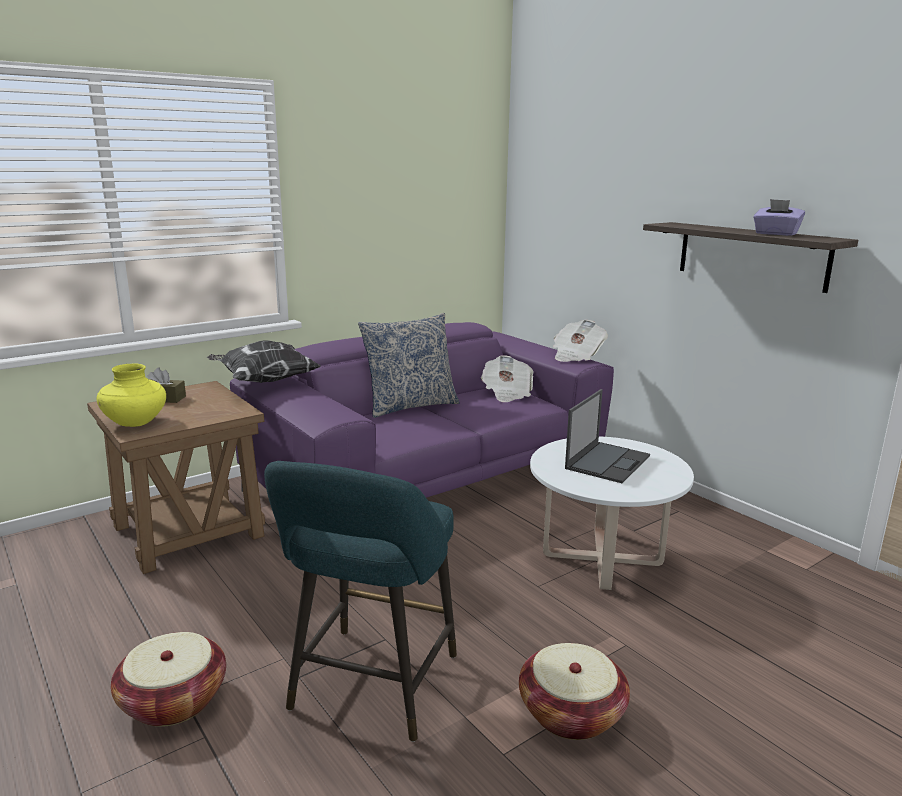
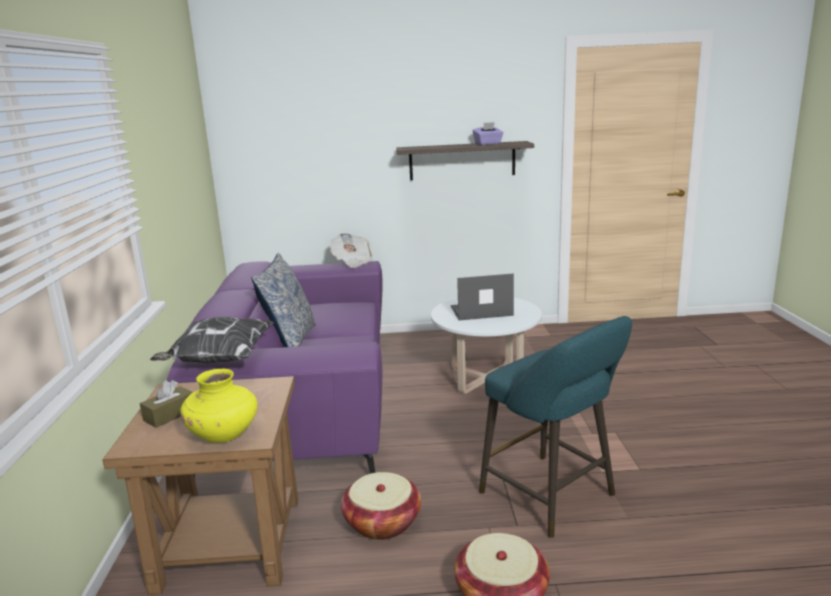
camera: 55 degrees left, 0 degrees up
(507, 393) = (325, 307): newspaper -> none
(571, 713) = (620, 438): basket -> basket (382, 522)
(608, 462) = (480, 311): laptop -> laptop turned 75 degrees counterclockwise

